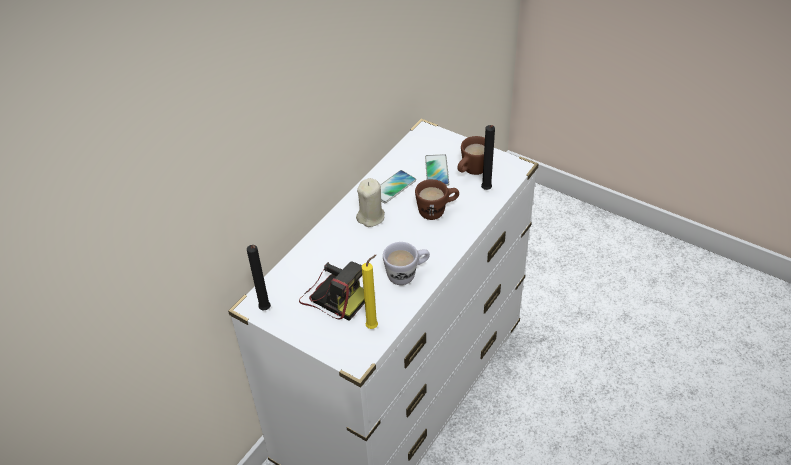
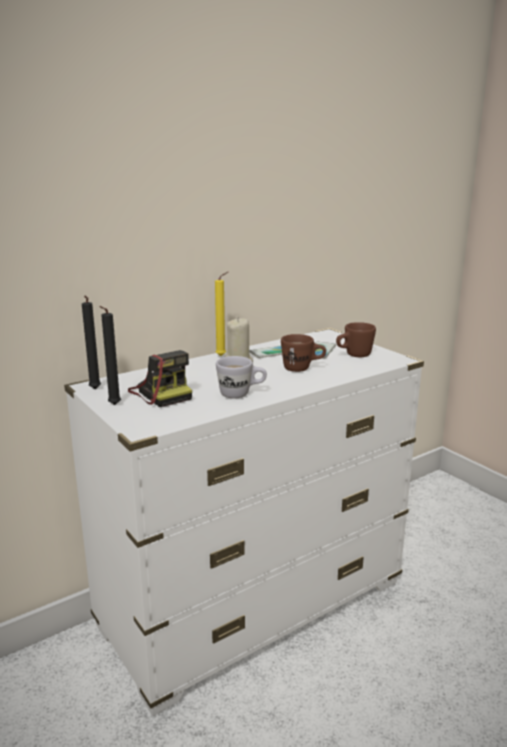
camera: 20 degrees right, 25 degrees down
(374, 326) = (179, 415): yellow candle -> yellow candle (222, 356)
(486, 190) = (359, 366): black candle -> black candle (113, 405)

